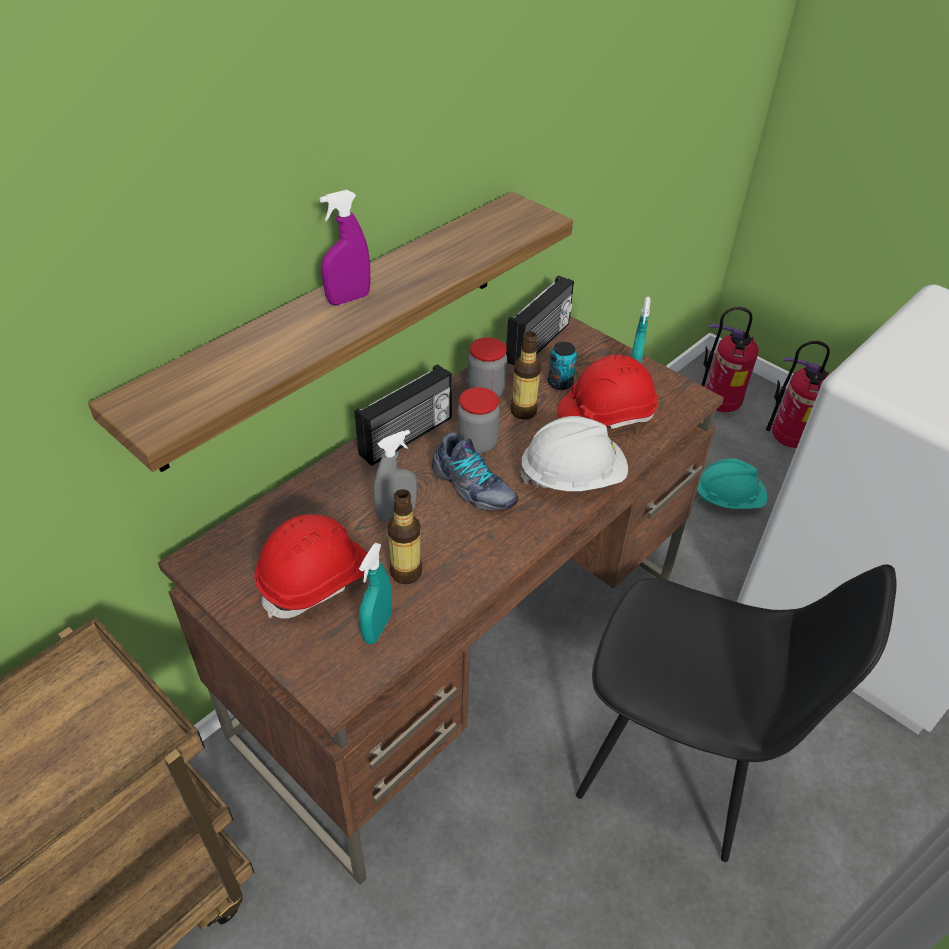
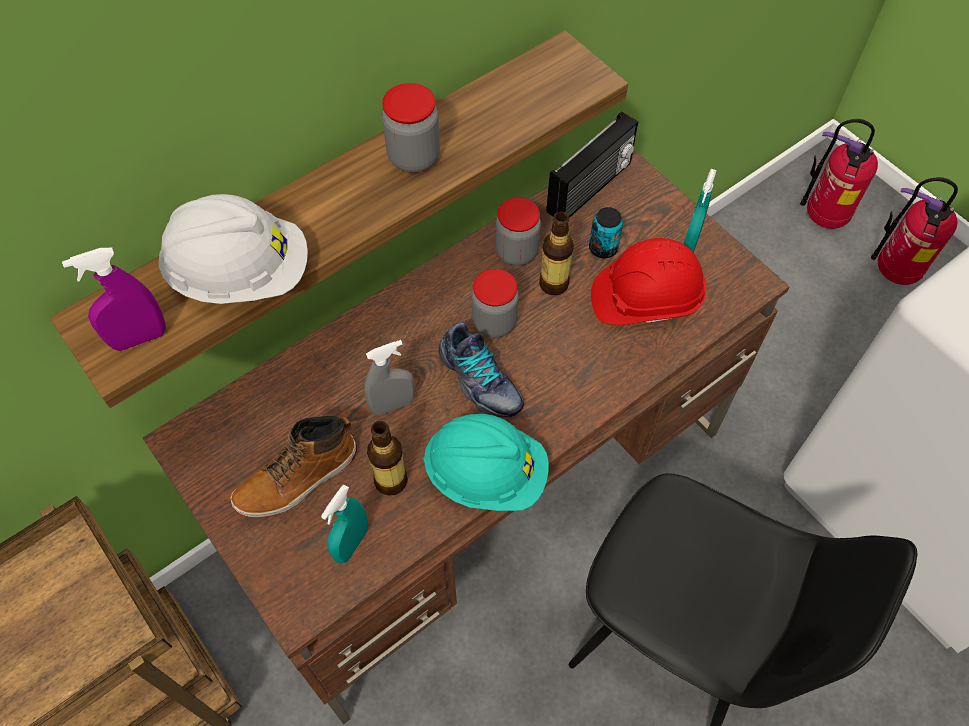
camera: 10 degrees right, 15 degrees up
(316, 580) = (298, 478): red hard hat -> boot
(348, 299) = (343, 191): purple spray bottle -> purple spray bottle (139, 338)
(405, 274) = (414, 157): none -> jar
(407, 437) = (419, 306): radio -> none
(572, 477) = (591, 379): white hard hat -> white hard hat (240, 274)
(728, 499) = (805, 341): turquoise hard hat -> turquoise hard hat (486, 474)

